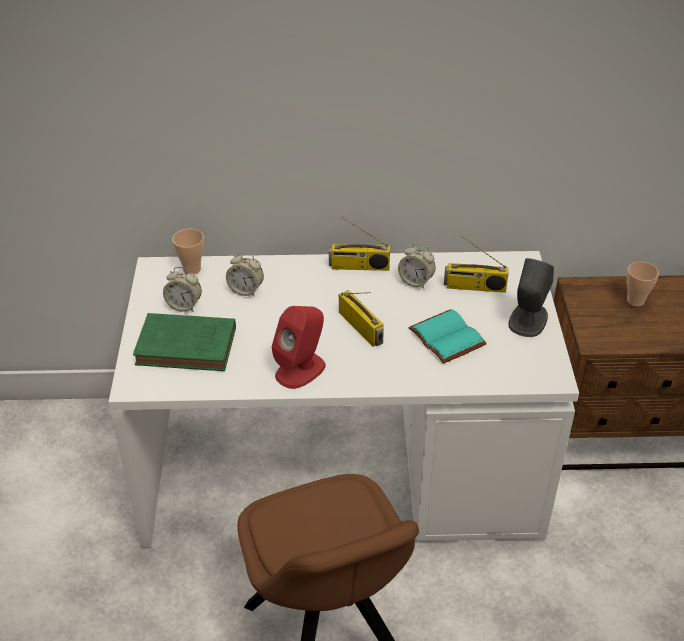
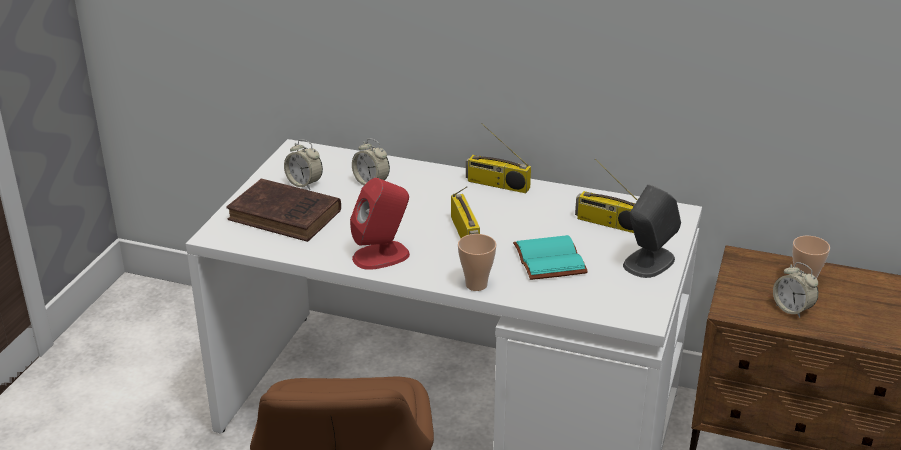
camera: 20 degrees right, 10 degrees down
(189, 347) = (287, 216): green book -> brown book
(192, 269) = (331, 157): cup -> cup (476, 285)
(416, 281) = (548, 207): alarm clock -> alarm clock (792, 309)

